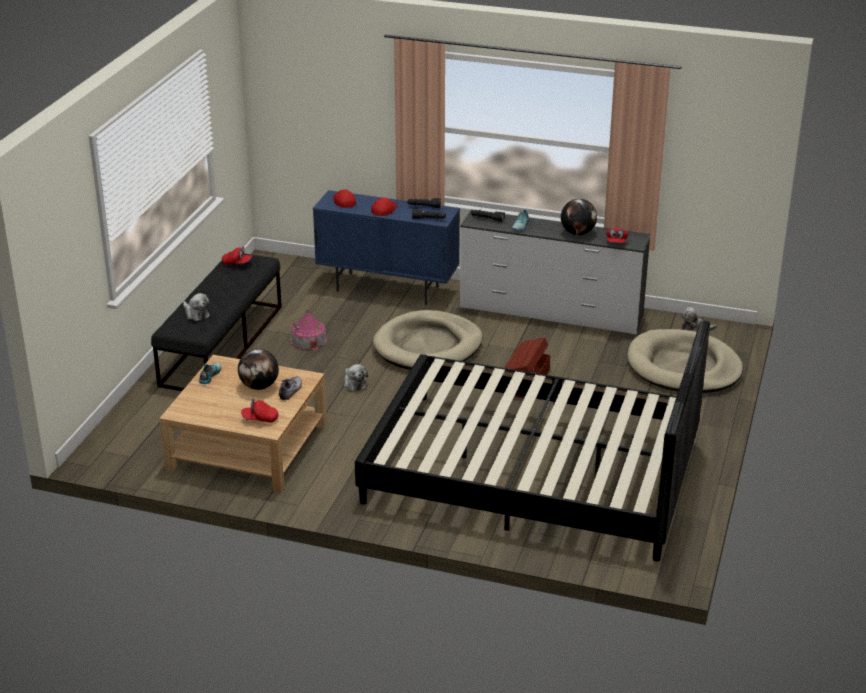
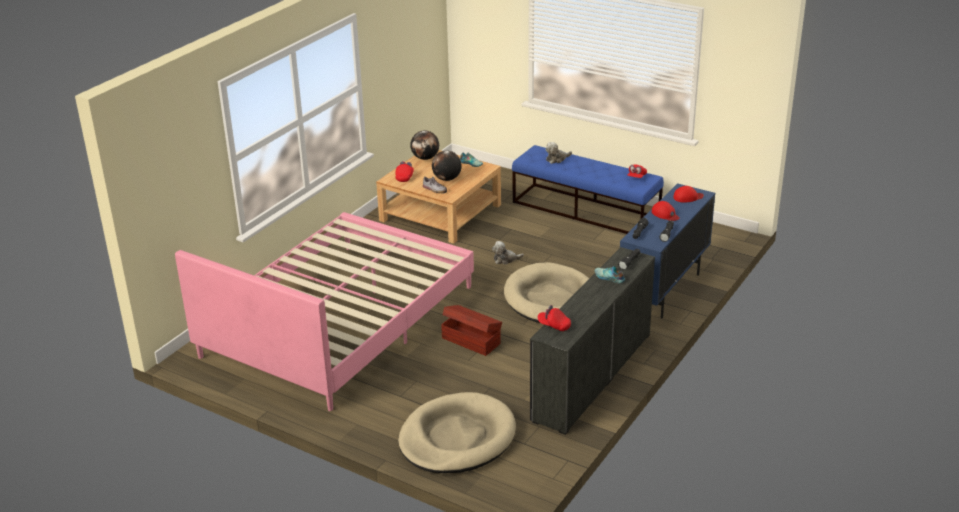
camera: 105 degrees right, 0 degrees up
(222, 345) = (586, 210): black bench -> blue bench
(309, 340) = (581, 246): toy house -> none
(531, 473) = (339, 321): black bed -> pink bed
(551, 313) = (592, 376): white dresser -> black dresser
(577, 233) = (582, 306): globe -> globe (425, 158)
(695, 329) = (528, 466): plush toy -> none

